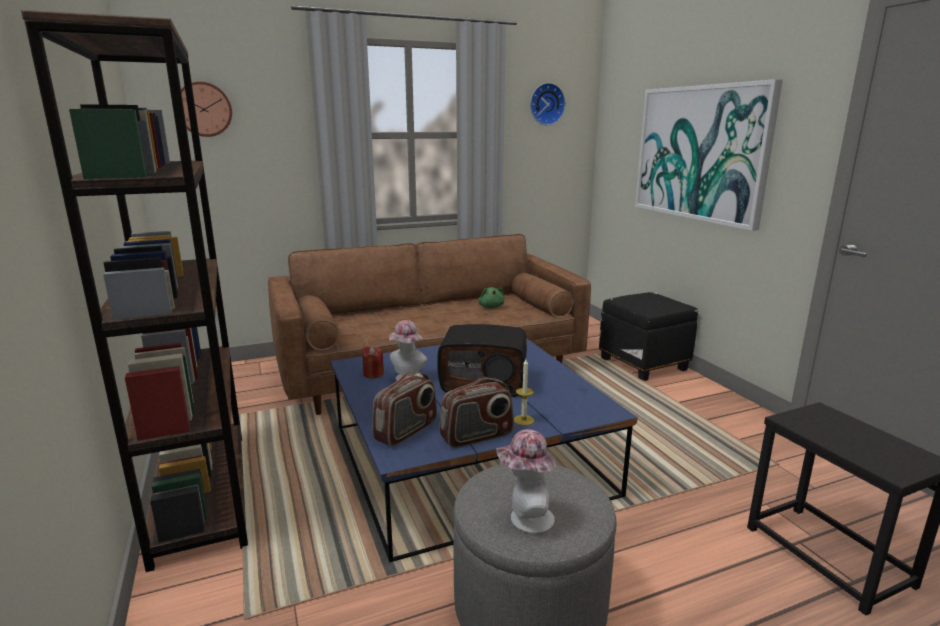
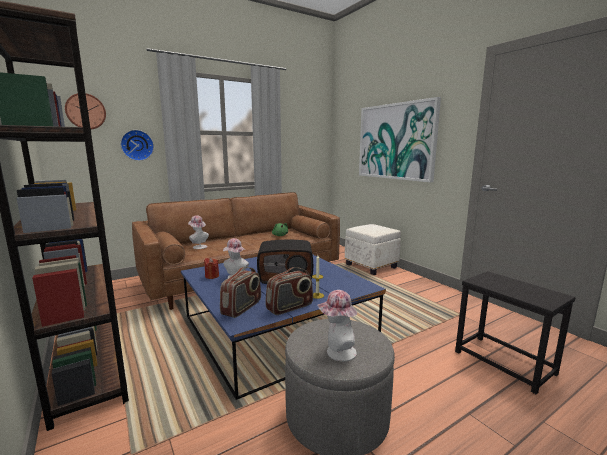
camera: 10 degrees left, 5 degrees down
(362, 321) = (198, 246): none -> hat
(546, 104) = (303, 117): wall clock -> wall clock (137, 145)
(644, 364) = (371, 266): black ottoman -> white ottoman

